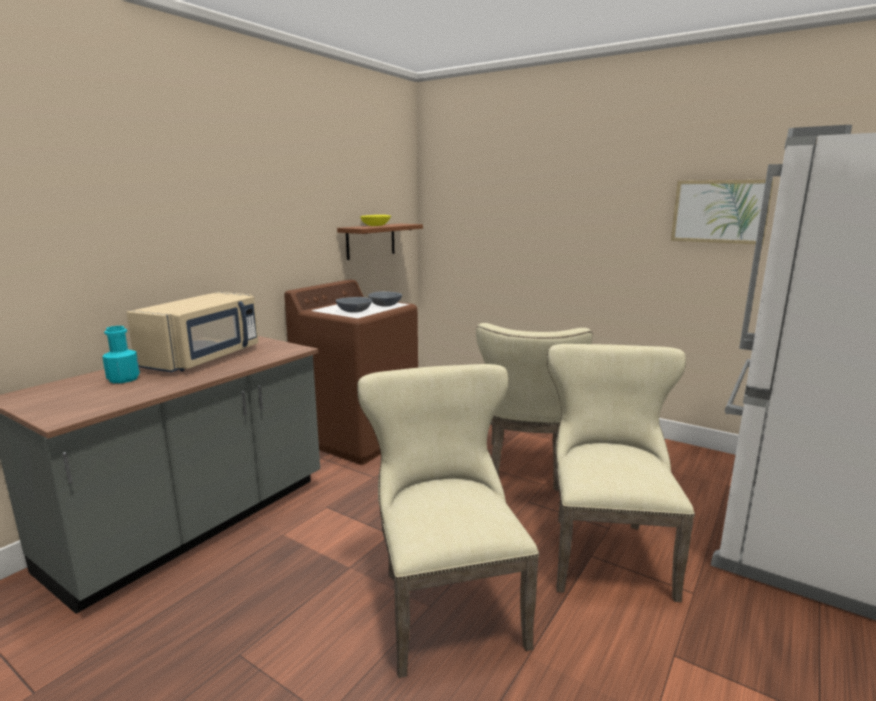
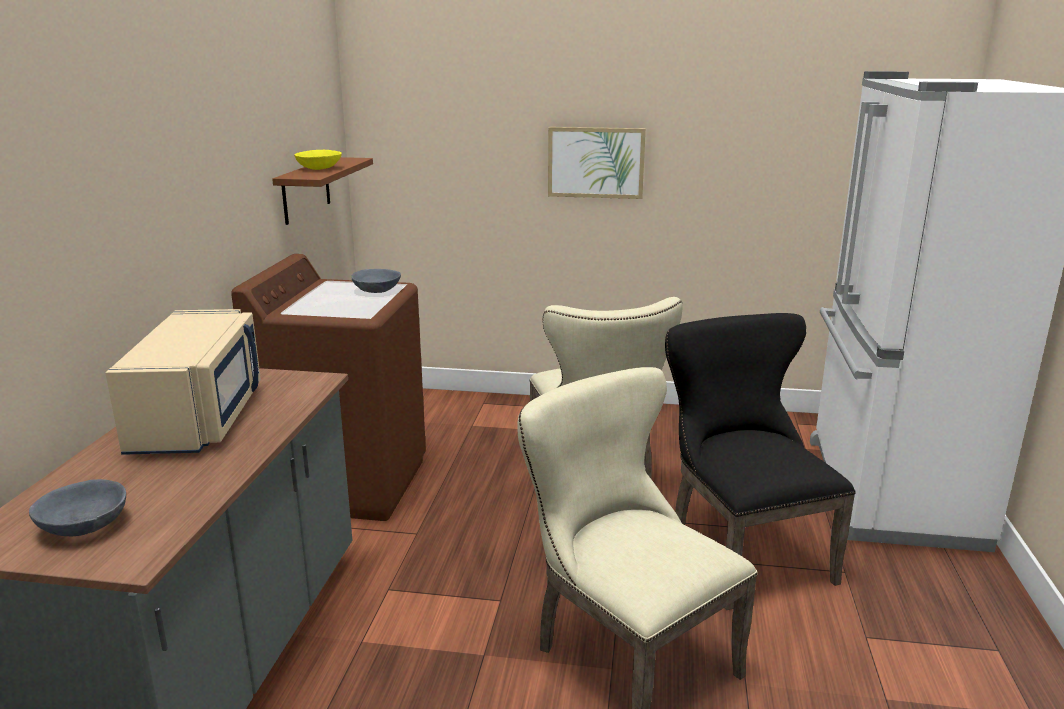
camera: 25 degrees left, 5 degrees up
(123, 379) = (124, 478): turquoise bottle -> none
(354, 311) = (348, 307): grey bowl -> grey bowl (84, 525)
(605, 550) = (740, 551): beige chair -> black chair
(719, 211) = (766, 135): picture -> picture (596, 162)

